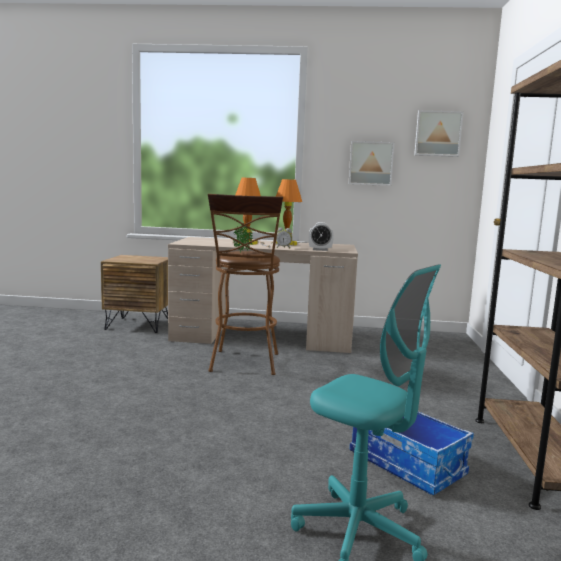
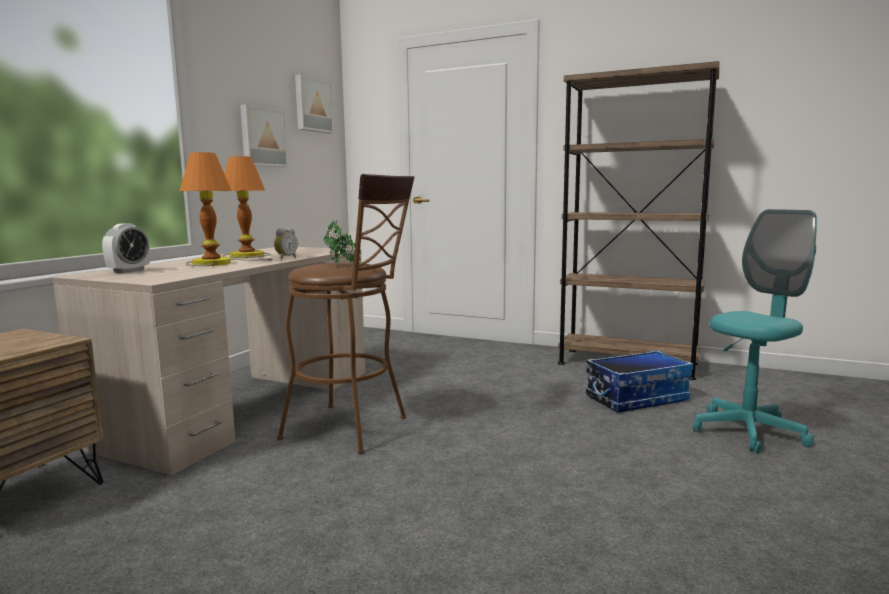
camera: 70 degrees left, 0 degrees up
(320, 250) = (321, 253): alarm clock -> alarm clock (129, 271)

